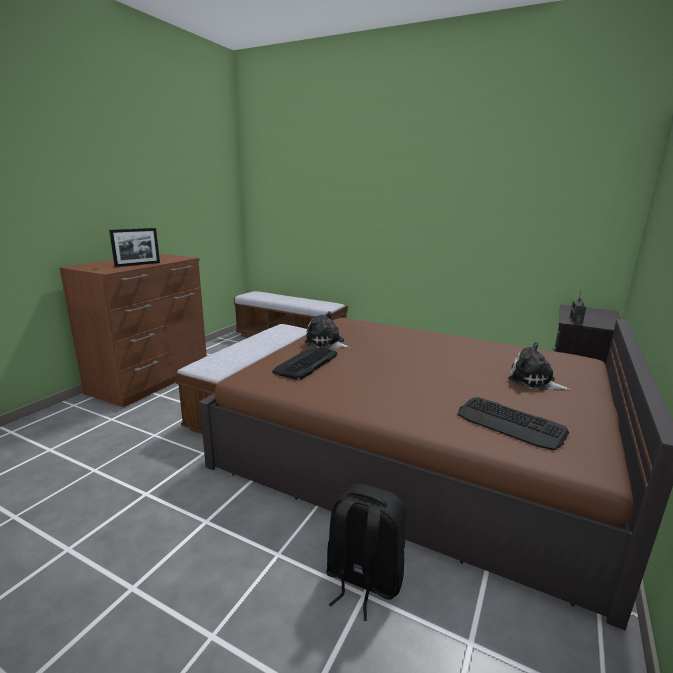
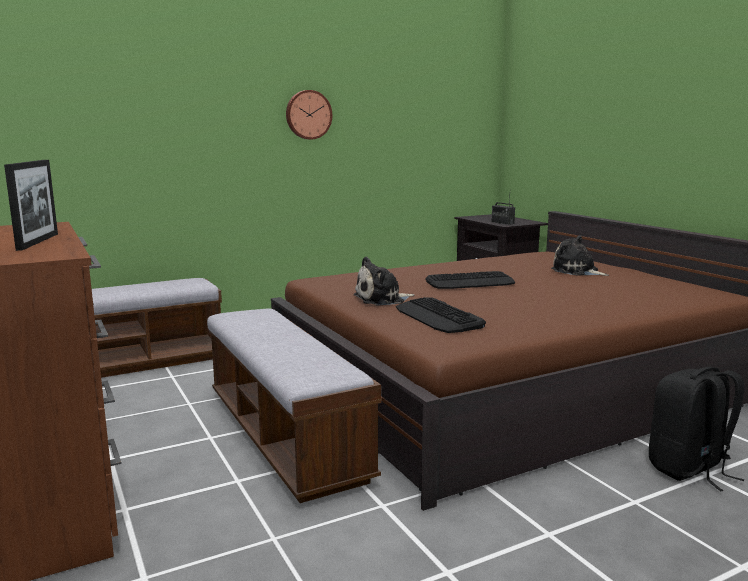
camera: 55 degrees left, 5 degrees down
(427, 203) = (308, 115): none -> wall clock
(510, 424) = (650, 293): keyboard -> keyboard (470, 282)
(534, 381) = (577, 271): plush toy -> plush toy turned 60 degrees clockwise

